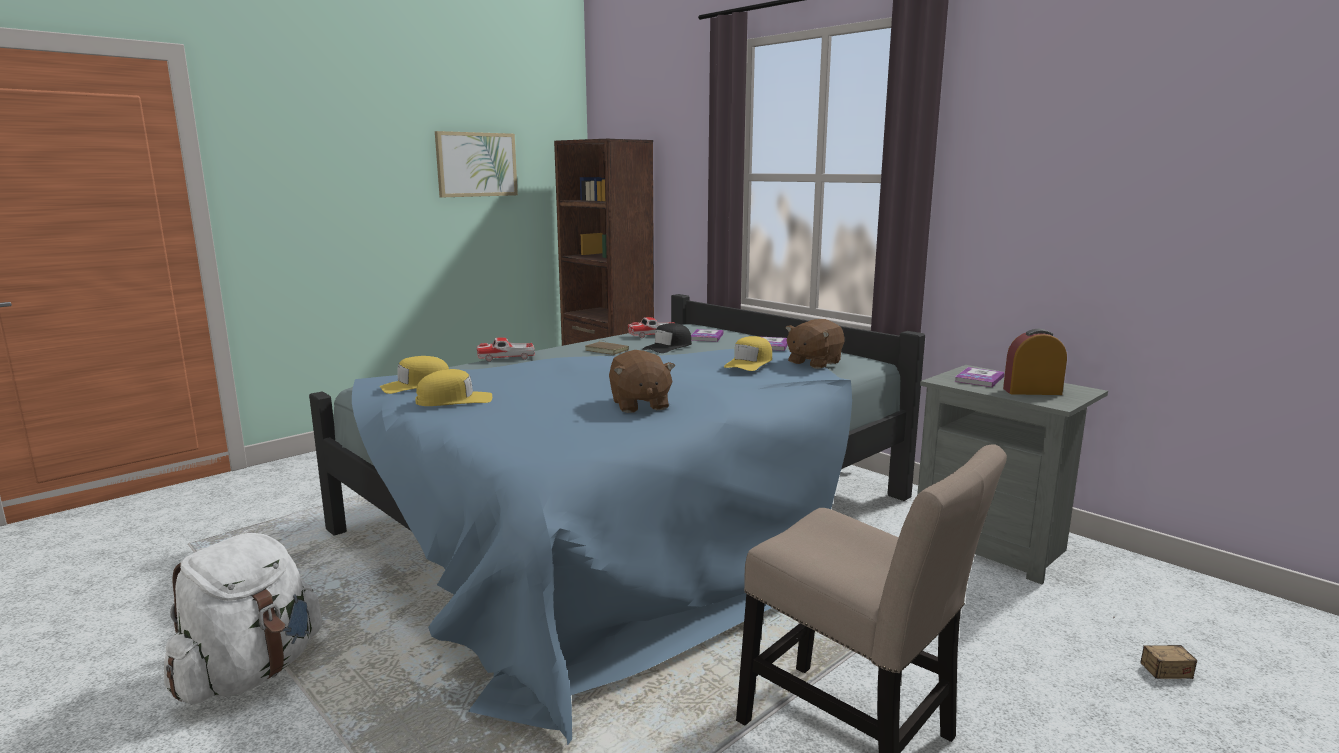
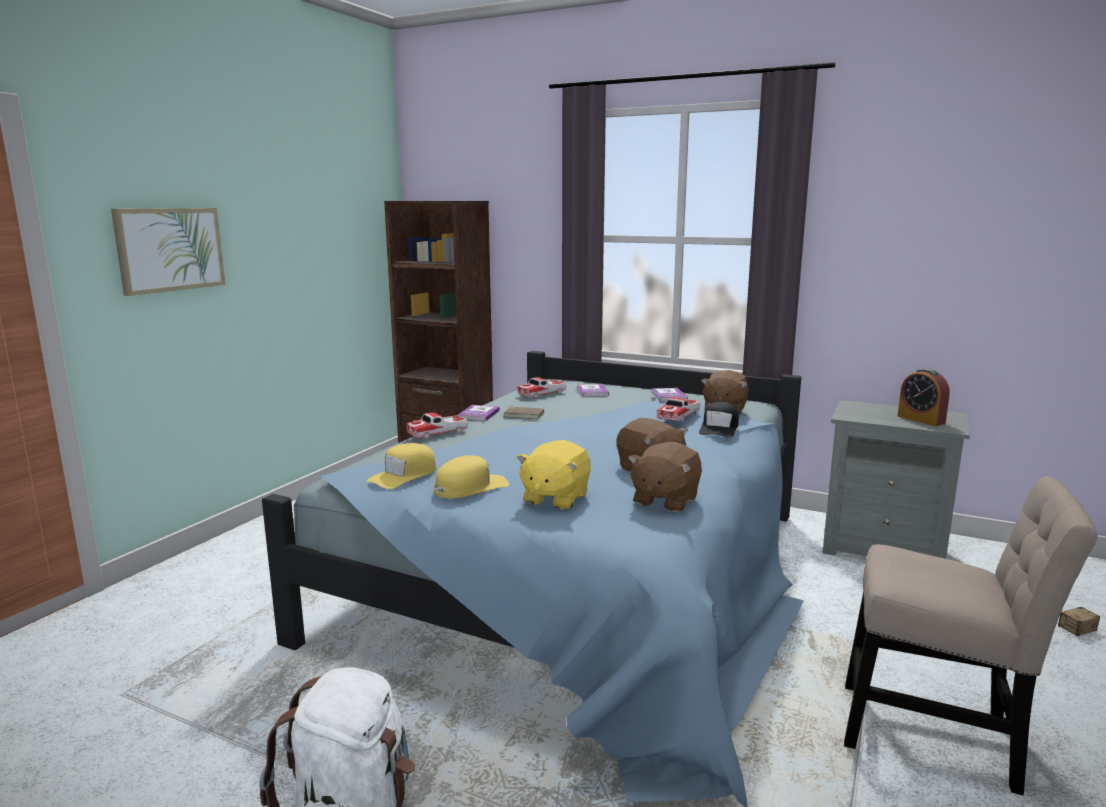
camera: 20 degrees left, 0 degrees up
(476, 164) = (311, 227): picture -> picture (170, 249)
(511, 417) = (555, 498): none -> yellow plush toy
(608, 430) = (664, 500): none -> brown plush toy
(668, 347) = (574, 406): black cap -> black cap (719, 428)
(749, 363) = (678, 416): yellow cap -> toy car
(979, 379) = (869, 412): book -> book (478, 414)
(1032, 391) = (921, 419): alarm clock -> alarm clock turned 105 degrees counterclockwise

